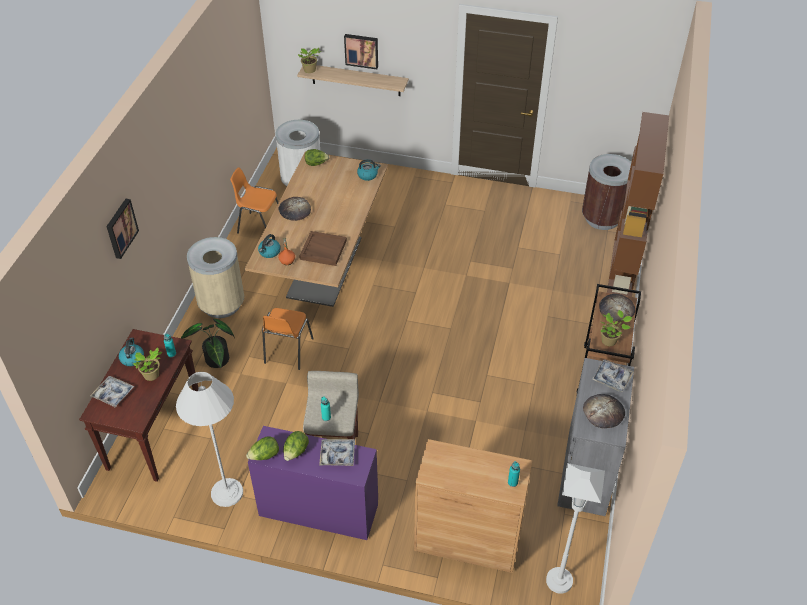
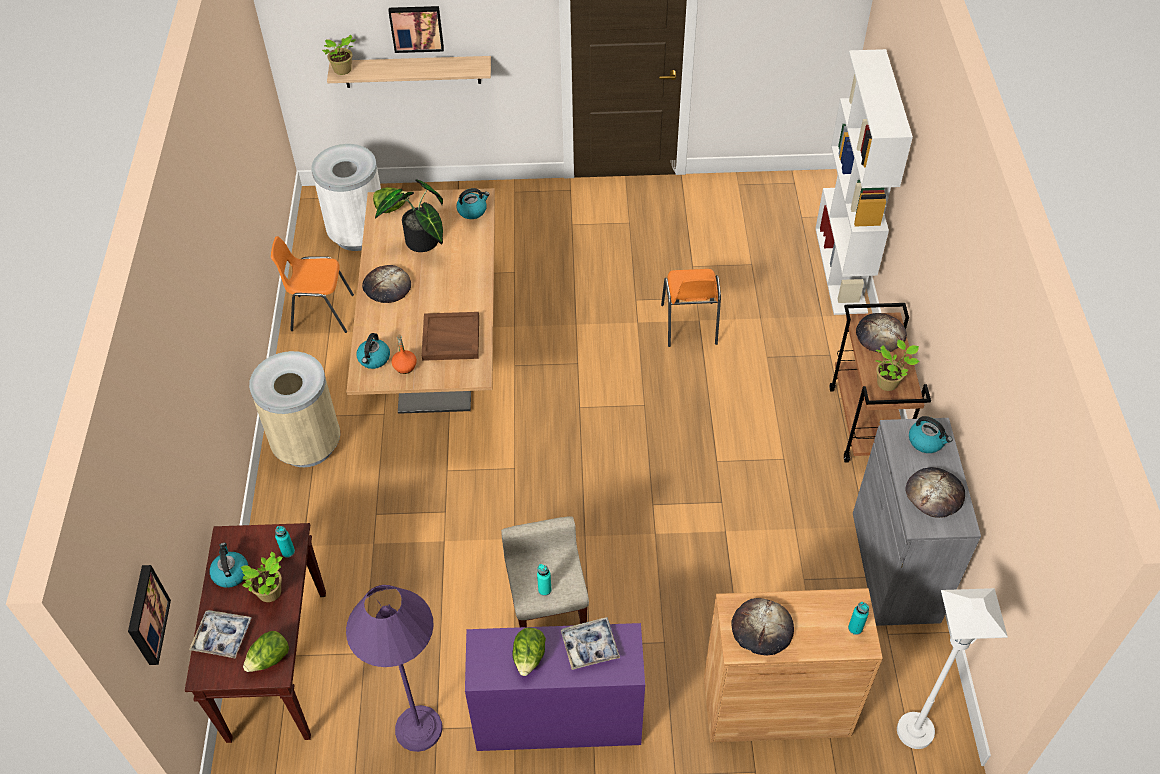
camera: 15 degrees left, 5 degrees up
(120, 228) = (172, 387): picture -> picture (145, 615)
(216, 361) = (331, 534): potted plant -> potted plant (422, 244)
(227, 492) = (418, 728): white floor lamp -> purple floor lamp
(264, 456) = (486, 675): lettuce -> lettuce (269, 659)
(287, 352) = (429, 494): orange chair -> orange chair (689, 326)
(449, 467) = (761, 629): none -> bread
(602, 218) = (789, 200): brown trash can -> none
(611, 378) = (926, 441): tray -> kettle
(623, 271) = (841, 270): brown bookcase -> white bookcase

